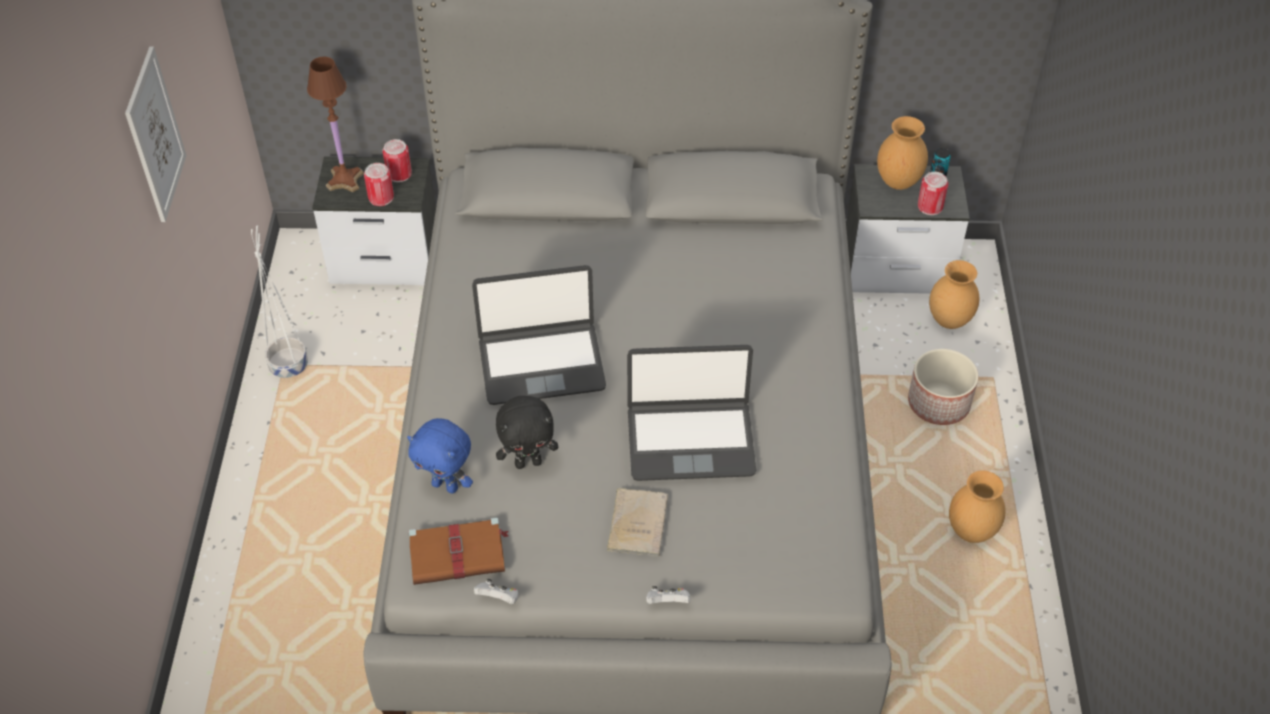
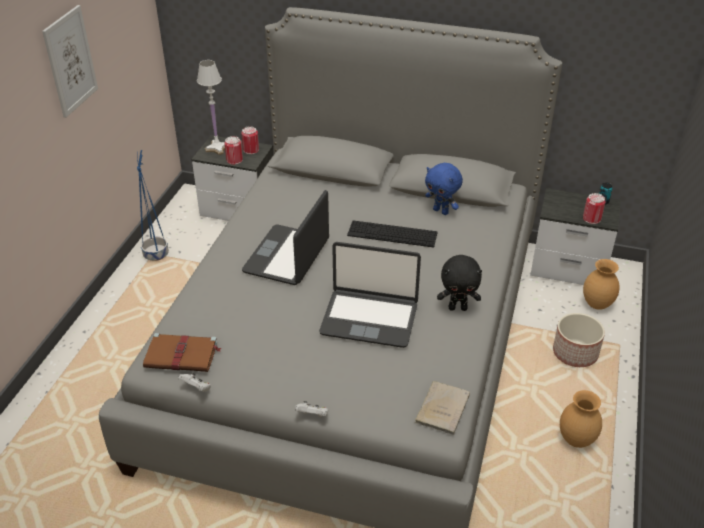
camera: 15 degrees right, 10 degrees down
(289, 365) = (156, 254): white planter -> blue planter
(344, 180) = (217, 148): brown table lamp -> white table lamp
(446, 485) = (194, 314): blue plush toy -> blue plush toy (441, 211)
(528, 462) = (253, 310): black plush toy -> black plush toy (458, 308)
(541, 363) = (288, 256): laptop -> laptop turned 105 degrees clockwise
(638, 522) = (313, 361): beige book -> beige book (443, 407)
(674, 295) = (392, 234): none -> keyboard
(898, 182) = (573, 201): brown vase -> none

